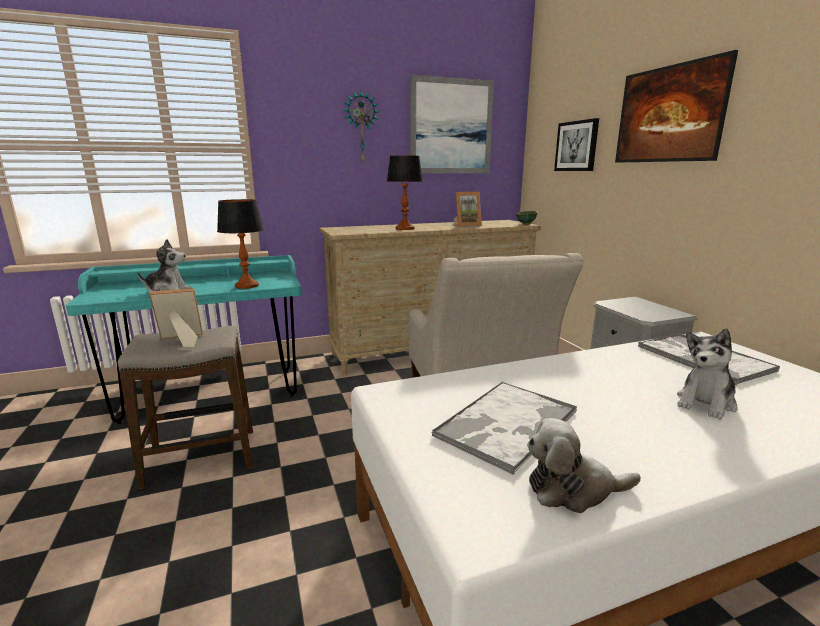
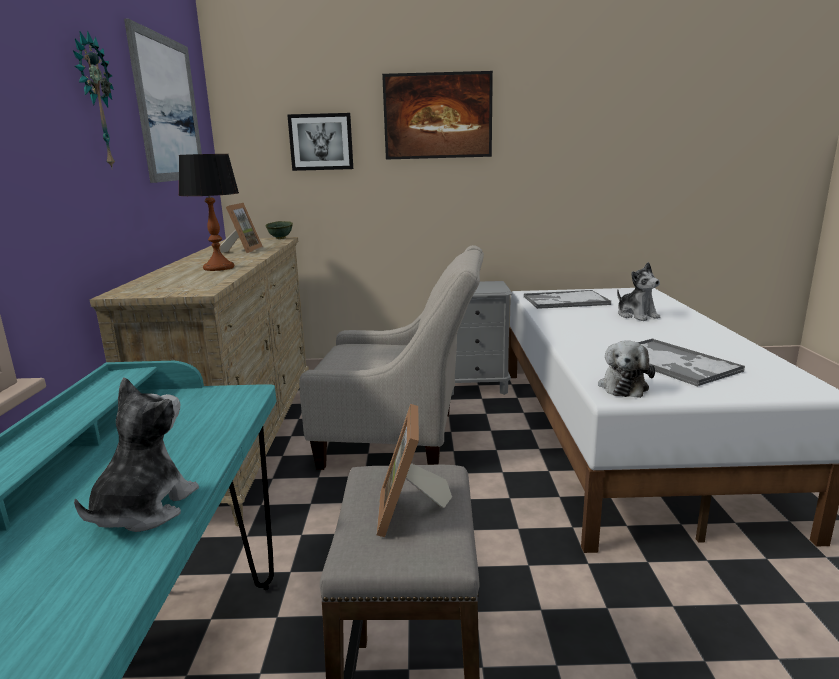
camera: 70 degrees left, 0 degrees up
(247, 286) = (213, 423): table lamp -> none
(573, 489) = (753, 361): plush toy -> plush toy (623, 386)

